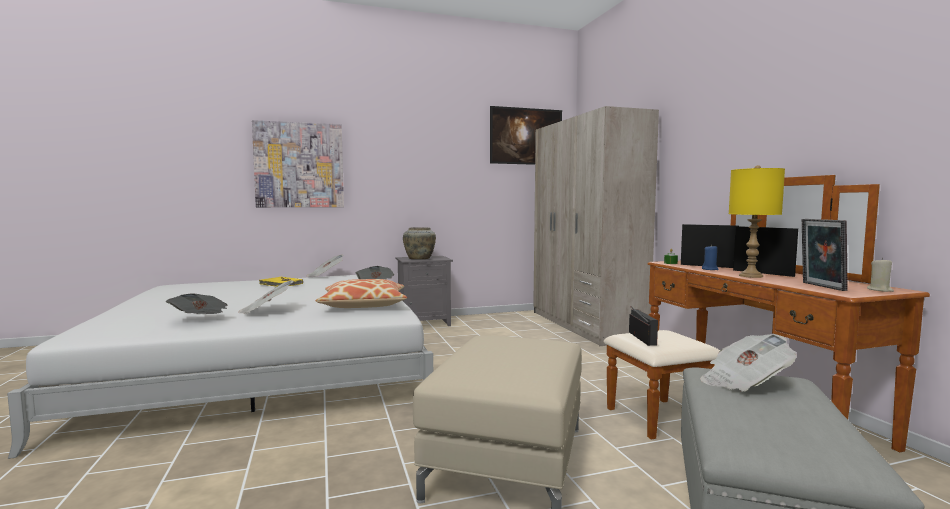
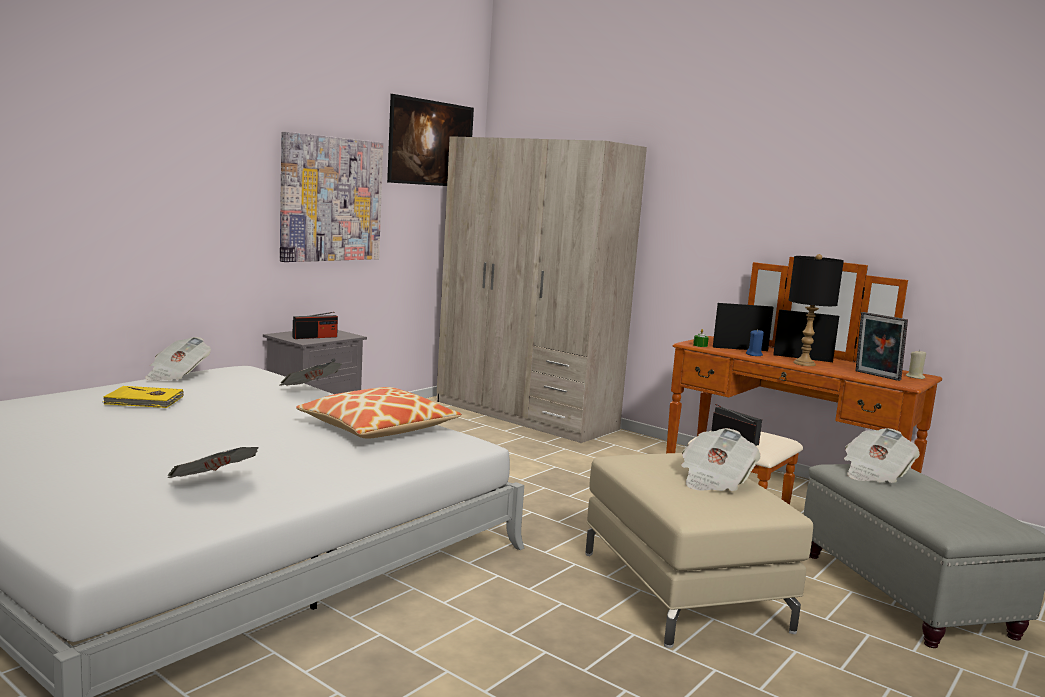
camera: 35 degrees left, 5 degrees up
(265, 311) = (272, 457): newspaper -> newspaper (714, 481)
(299, 165) = (112, 178): picture -> picture (331, 199)
(420, 259) = (315, 337): beige vase -> radio
(751, 276) = (804, 364): yellow table lamp -> black table lamp

